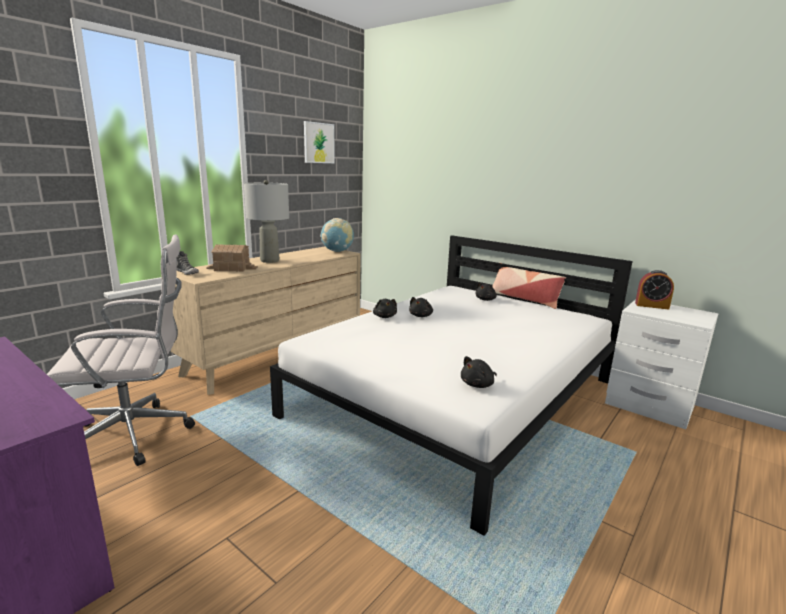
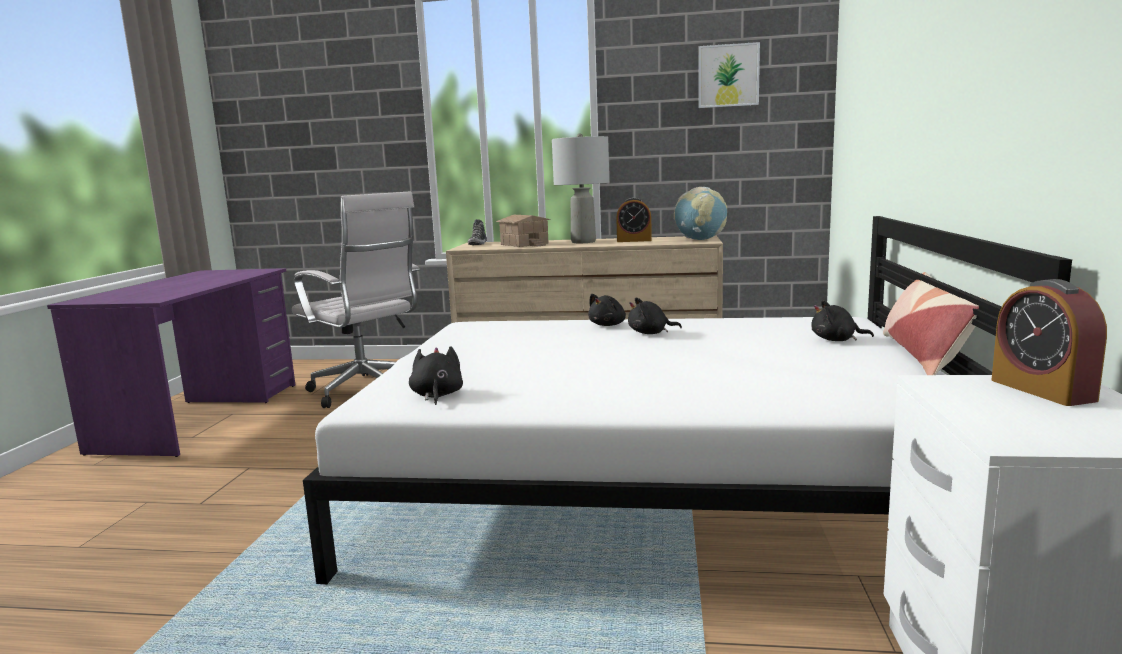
camera: 60 degrees right, 5 degrees down
(300, 256) = (634, 240): none -> alarm clock
(478, 385) = (437, 395): black plush toy -> black plush toy turned 60 degrees clockwise

